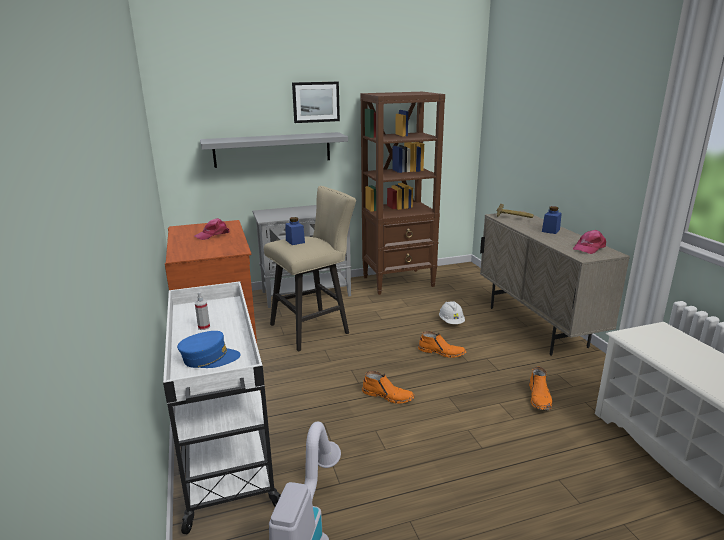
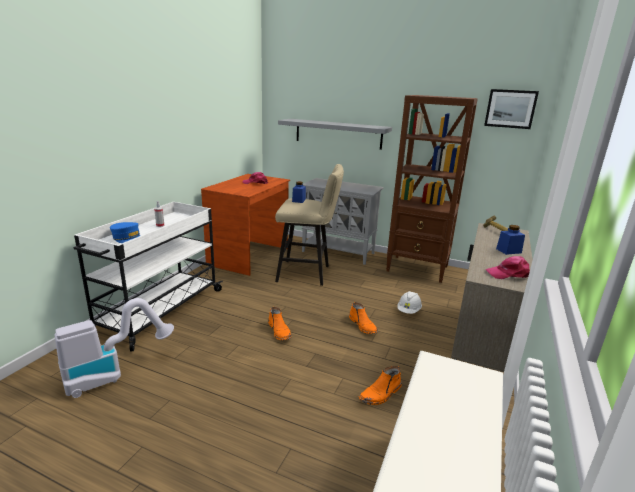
camera: 40 degrees right, 0 degrees up
(316, 102) = (376, 99): picture -> picture (510, 109)

